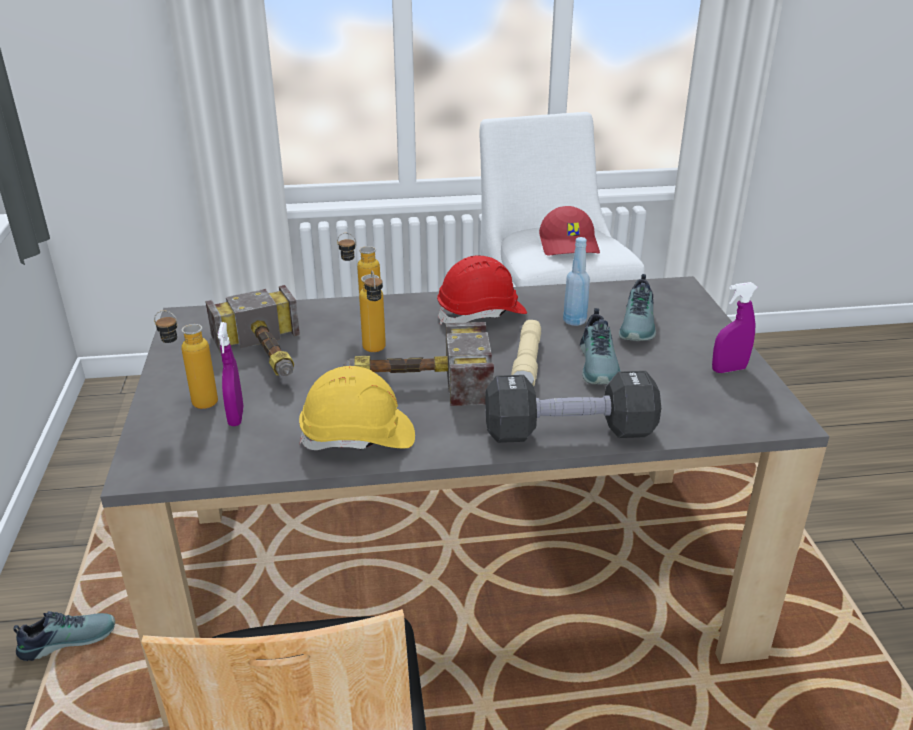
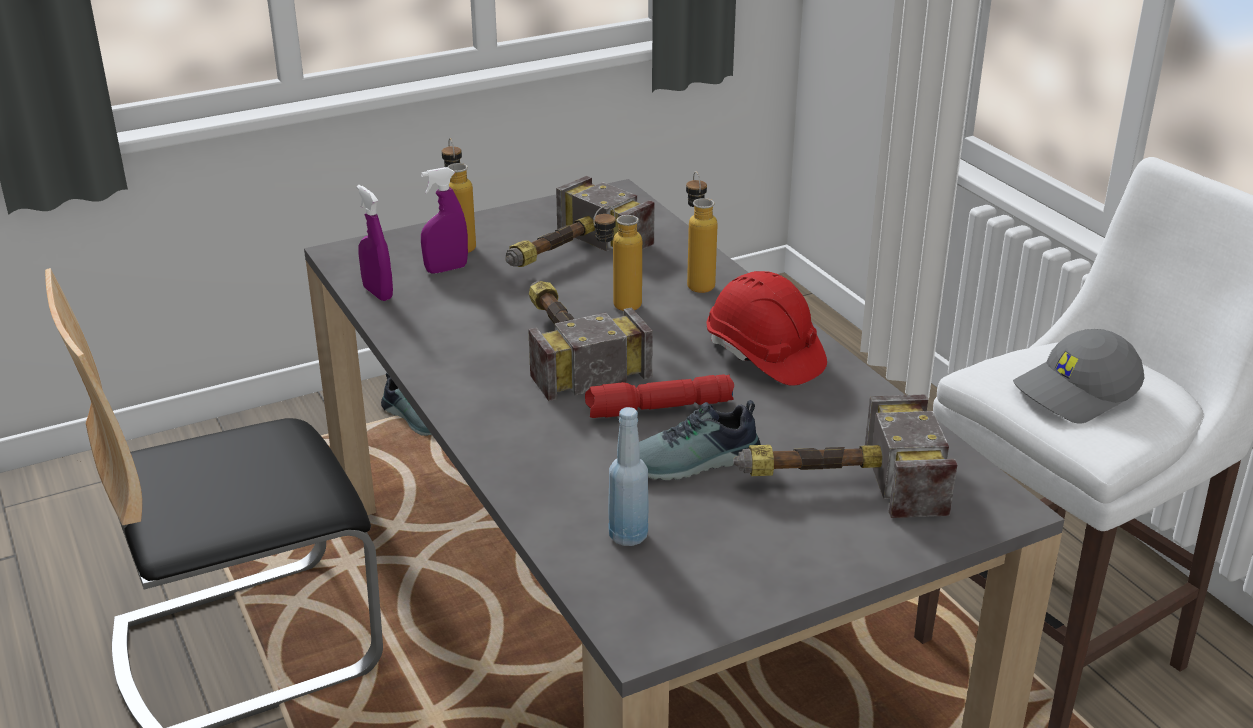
camera: 70 degrees right, 0 degrees up
(358, 438) = (442, 337): yellow hard hat -> none
(528, 364) = (658, 409): beige flashlight -> red flashlight
(569, 245) = (1076, 393): red cap -> grey cap
(569, 432) = (517, 461): black dumbbell -> none
(574, 321) = (802, 427): blue bottle -> blue bottle (628, 536)
(639, 325) = (833, 482): shoe -> hammer
(728, 369) = (756, 576): purple spray bottle -> purple spray bottle (378, 293)

